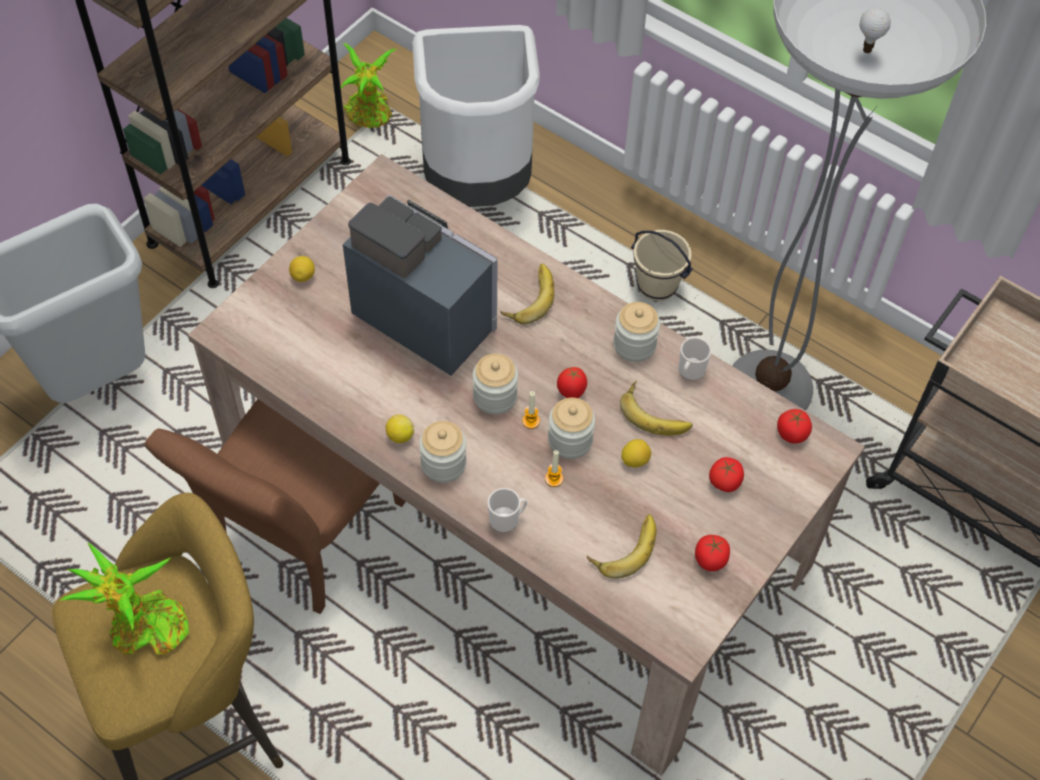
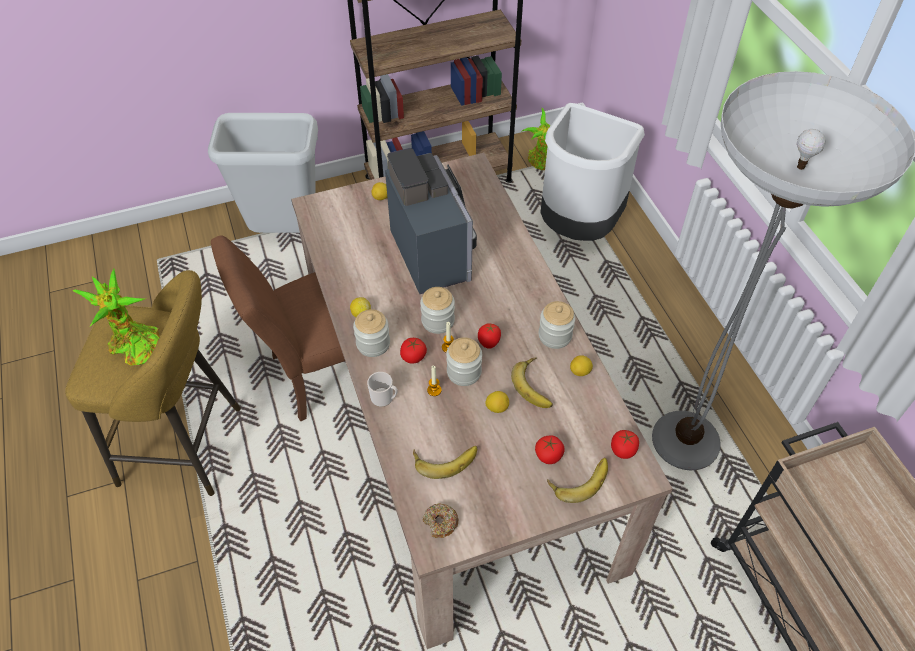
camera: 35 degrees right, 5 degrees down
(528, 297) = (508, 273): banana -> banana (579, 479)
(657, 286) = (652, 339): beige bucket -> none
(672, 617) = (440, 523): none -> donut
(690, 372) = (580, 372): mug -> lemon
(710, 559) = (497, 501): tomato -> tomato (413, 357)

